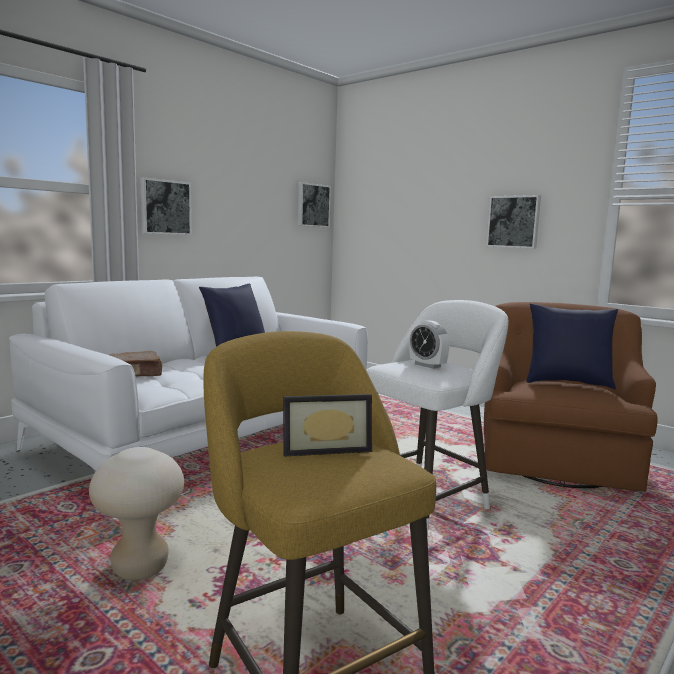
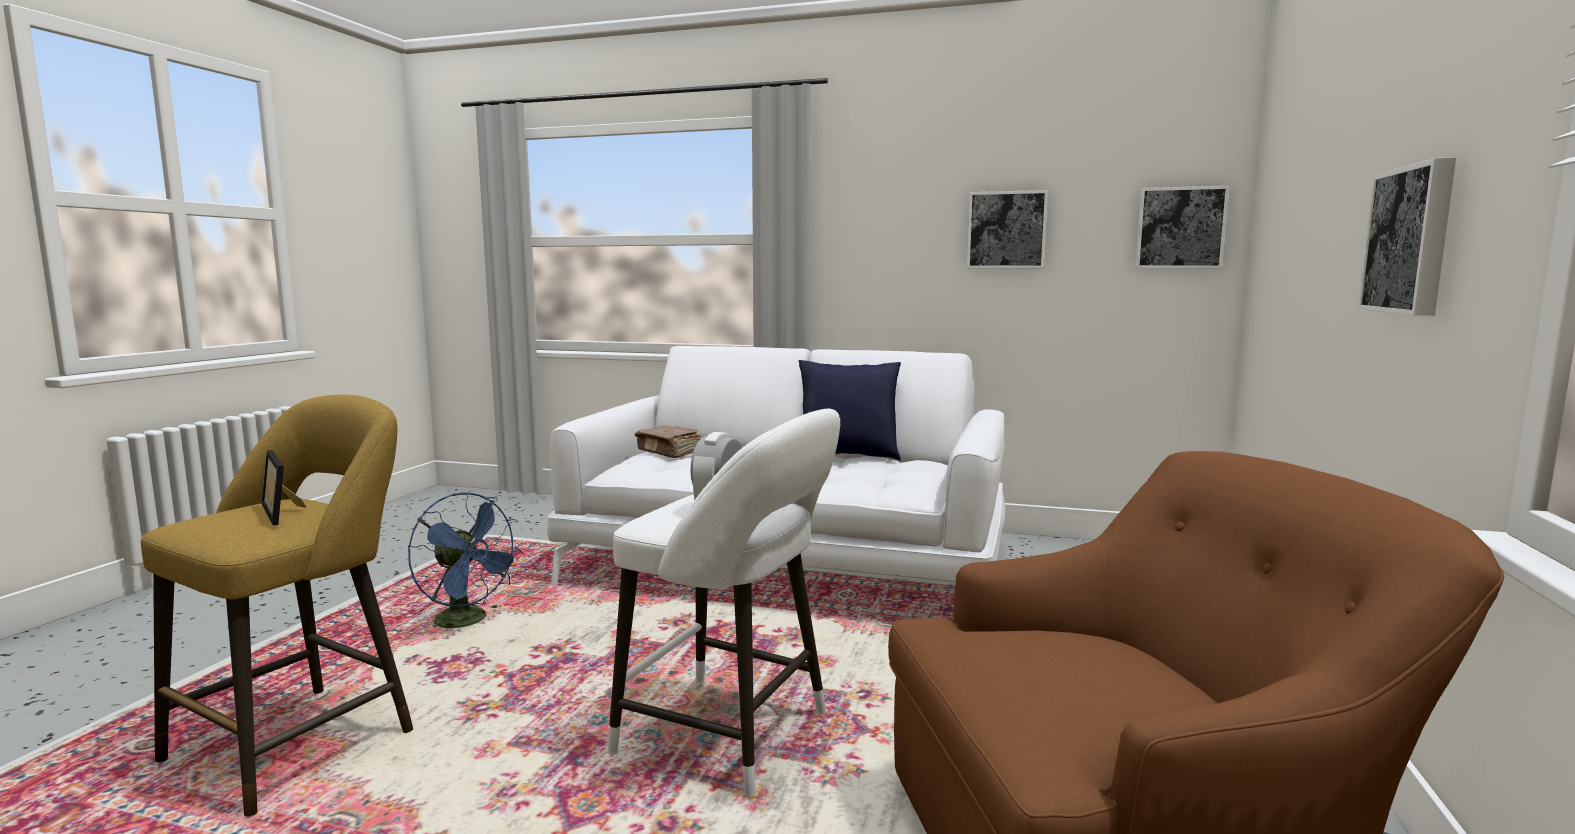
camera: 65 degrees right, 0 degrees up
(140, 568) = (469, 621): beige stool -> blue fan
(165, 207) = (867, 253): picture -> picture (1006, 230)
(567, 383) = (1088, 667): blue pillow -> none

